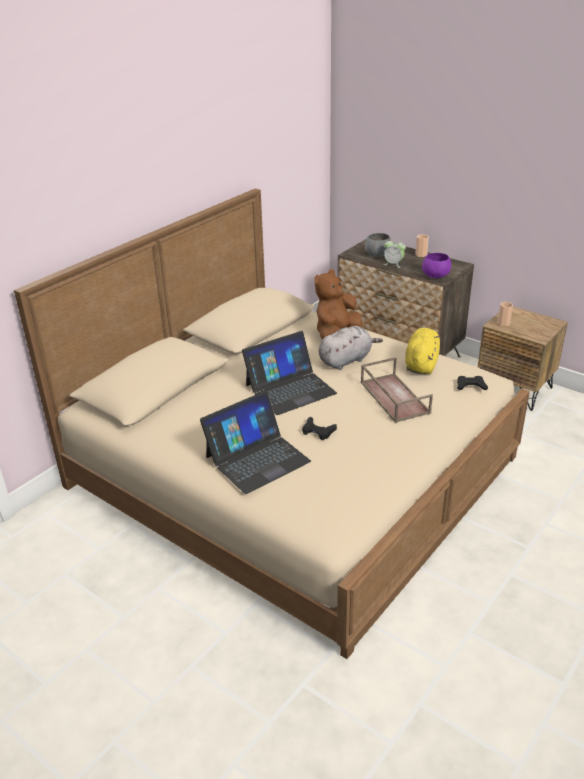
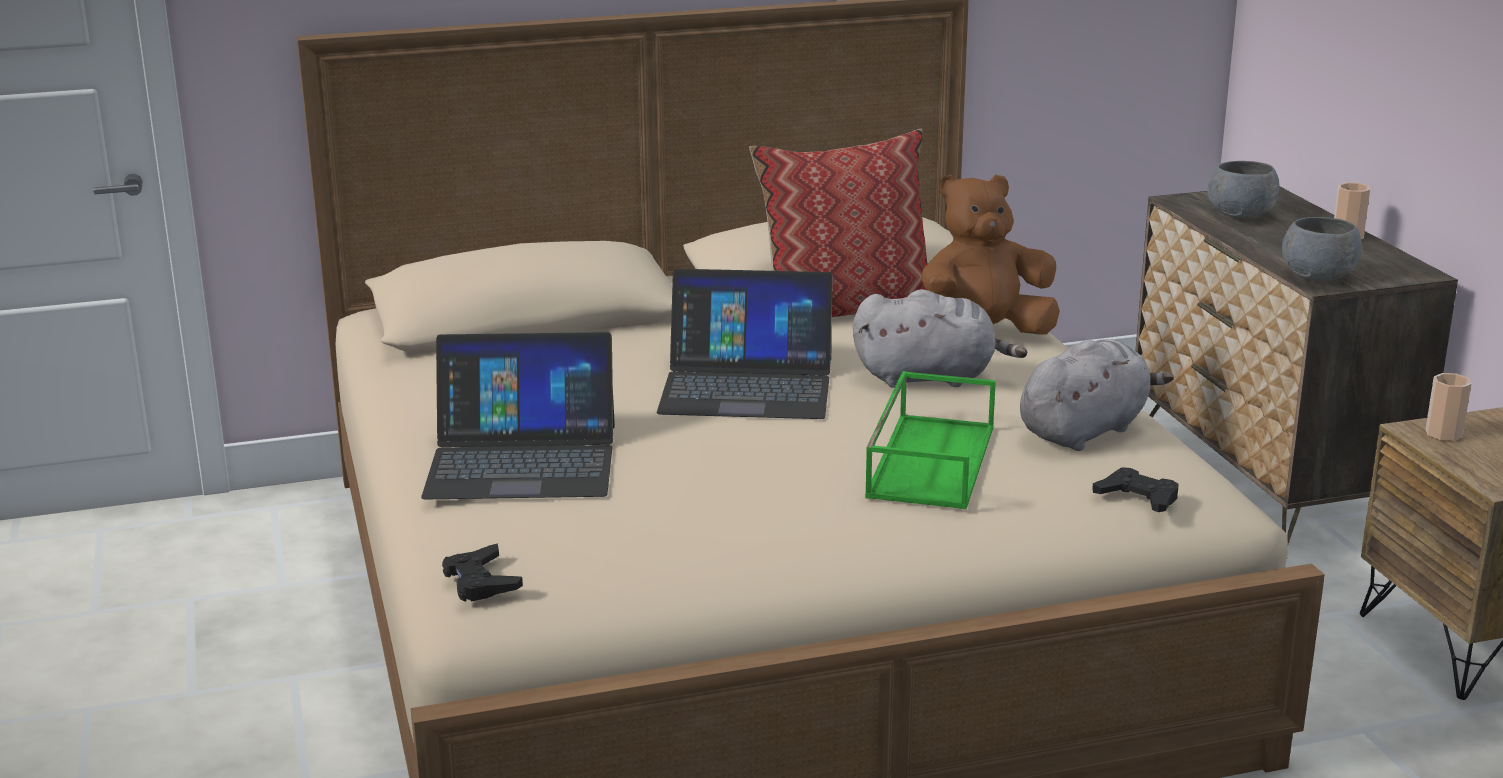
camera: 35 degrees right, 10 degrees down
(275, 338) = (845, 308): none -> pillow
(318, 431) = (692, 461): black game controller -> black game controller (480, 581)
(393, 264) = (1250, 236): alarm clock -> none
(393, 397) = (929, 460): brown tray -> green tray
(421, 364) = (1085, 430): yellow plush toy -> grey plush toy
(435, 275) = (1318, 276): purple bowl -> grey bowl

